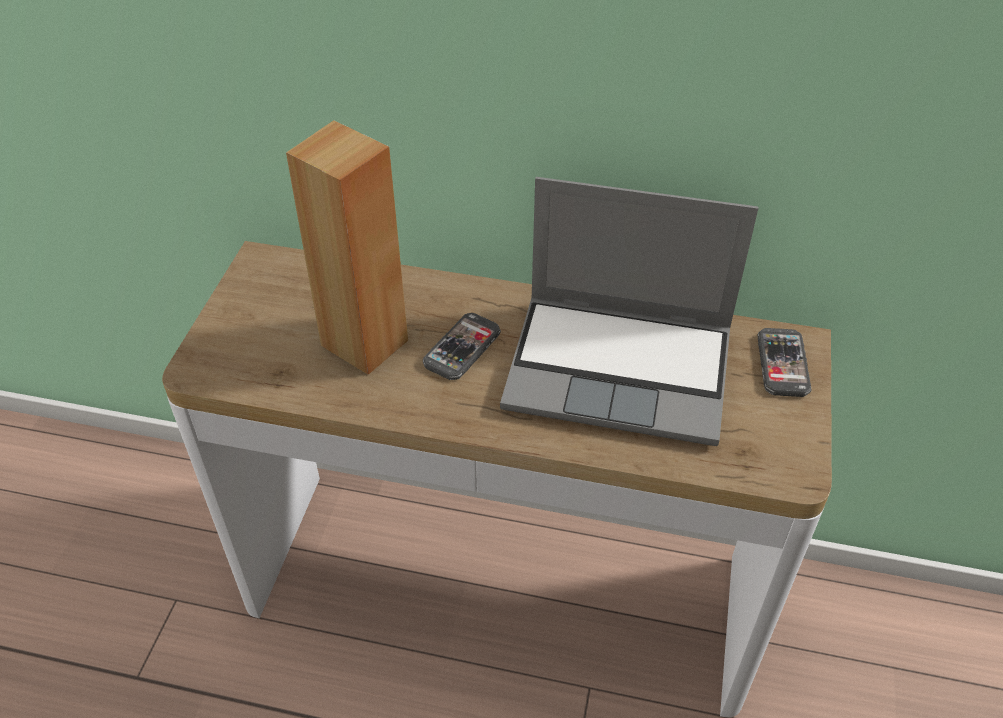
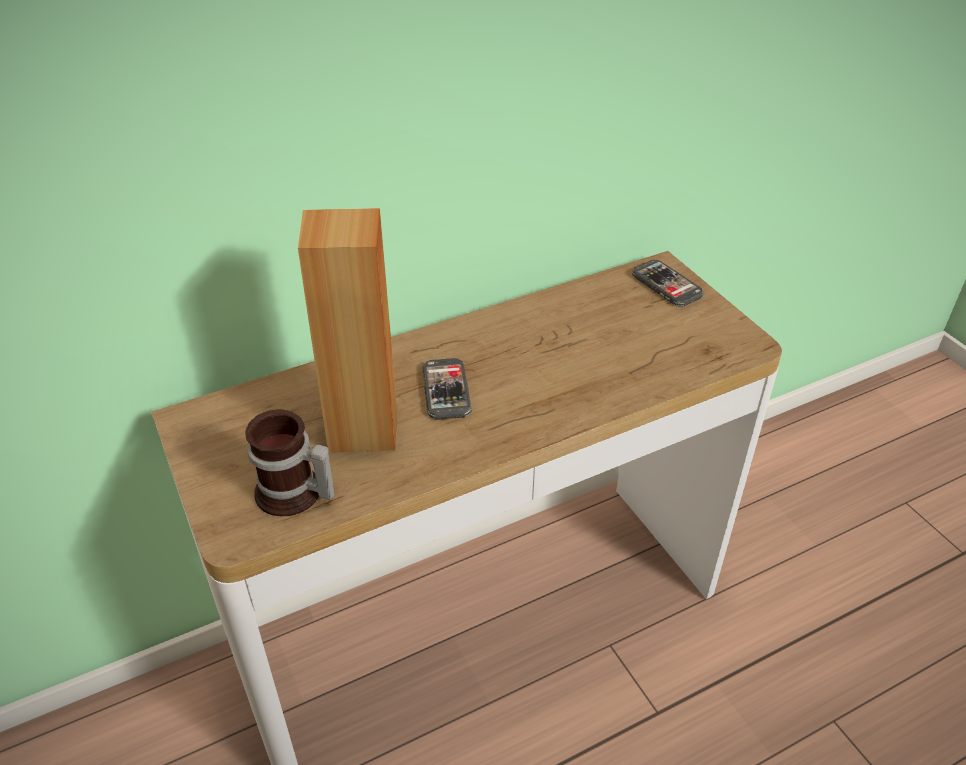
camera: 40 degrees left, 5 degrees down
(262, 364) = (293, 495): none -> mug
(622, 369) = (575, 342): laptop -> none

